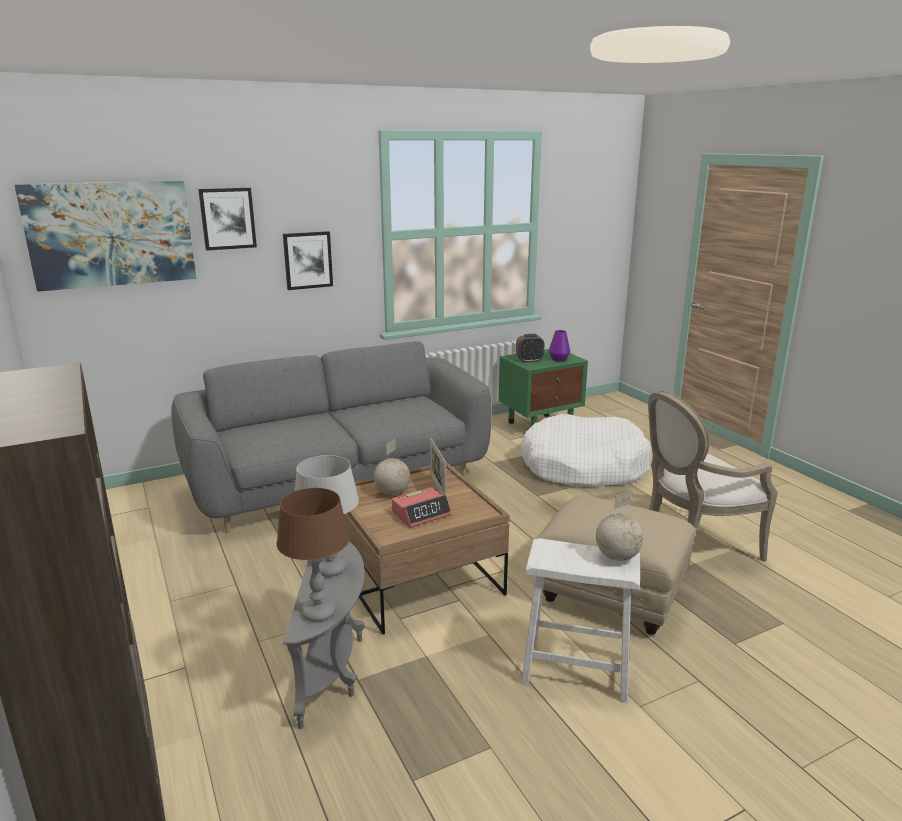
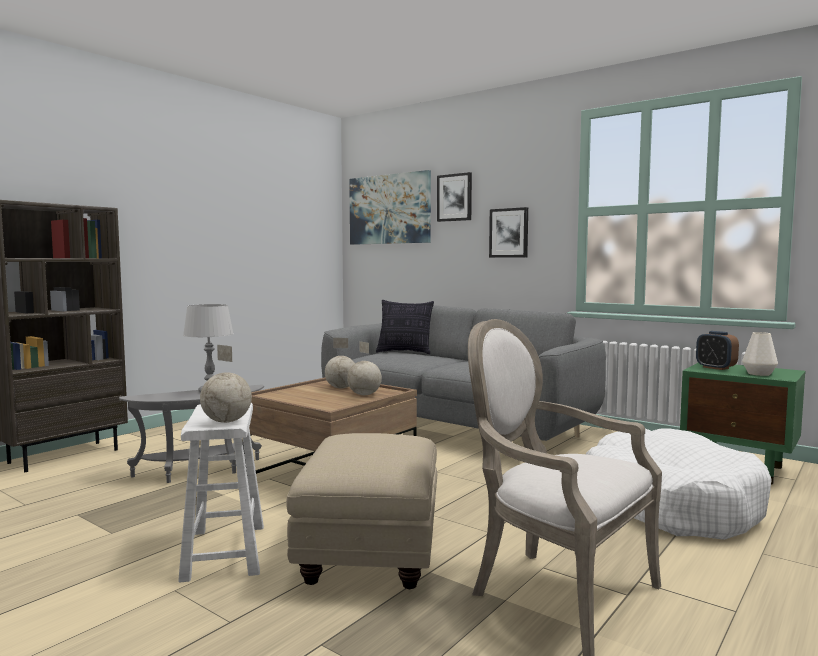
camera: 65 degrees right, 15 degrees down
(258, 426) = (405, 352): none -> pillow
(319, 613) = (153, 397): brown table lamp -> none
(421, 513) = (312, 397): alarm clock -> none
(438, 488) = (364, 395): picture frame -> globe
(559, 359) = (759, 374): purple vase -> white vase

